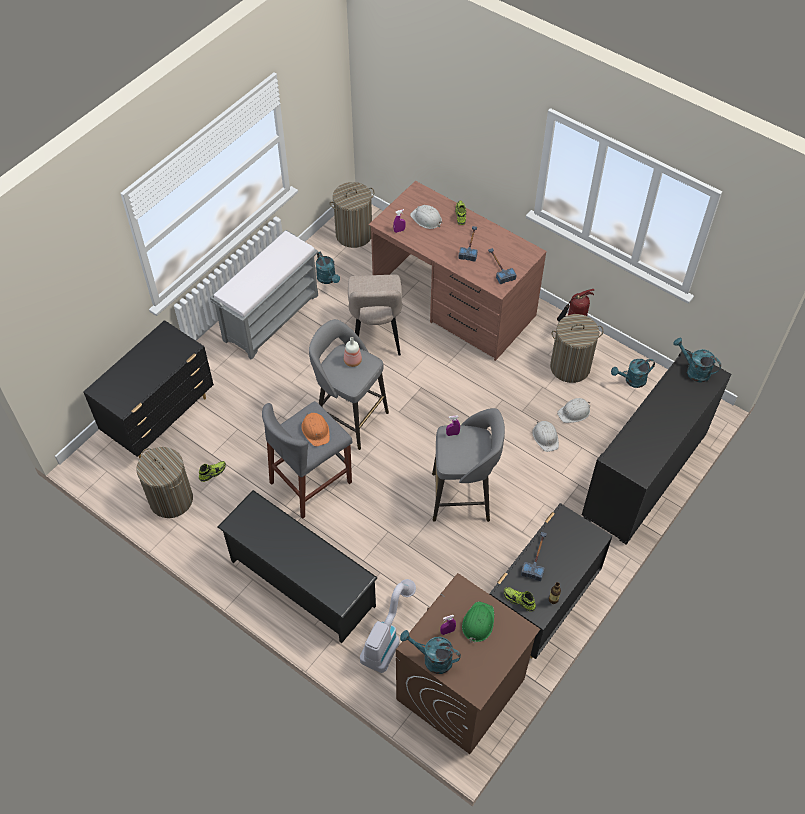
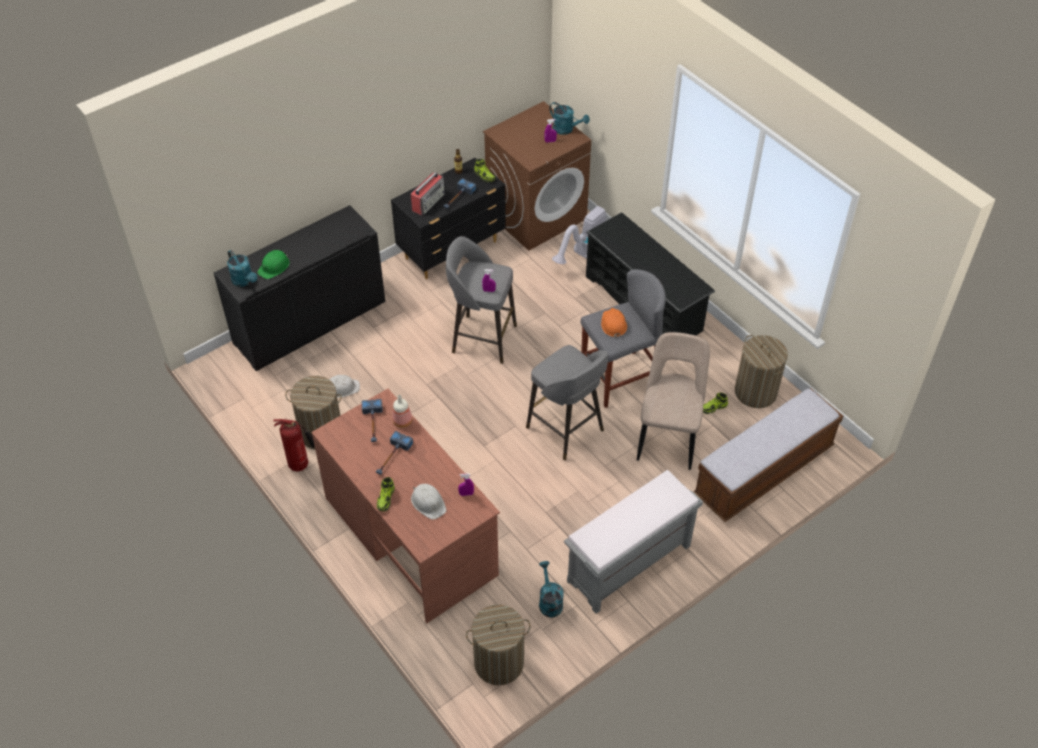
camera: 165 degrees left, 5 degrees down
(161, 418) = (763, 471): black dresser -> bench
(352, 361) = (562, 372): bottle -> bottle (403, 421)
(376, 336) = (513, 513): beige chair -> beige chair (669, 436)
(478, 623) = (526, 141): green hard hat -> green hard hat (274, 267)
(545, 437) = (382, 372): white hard hat -> none
(567, 542) = (428, 202): none -> radio
(631, 380) = (268, 405): turquoise watering can -> none

